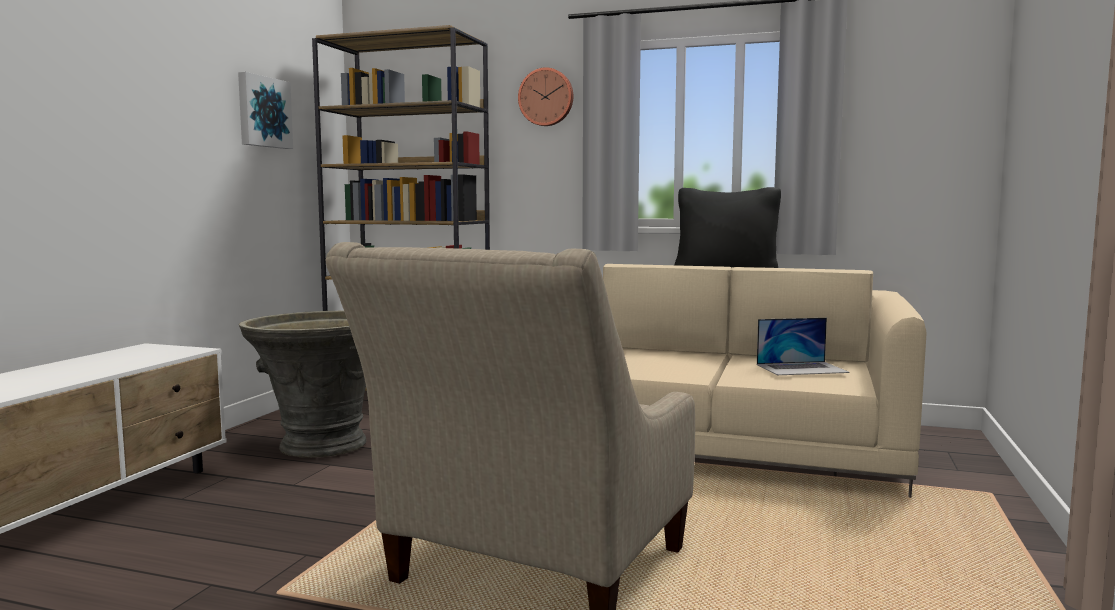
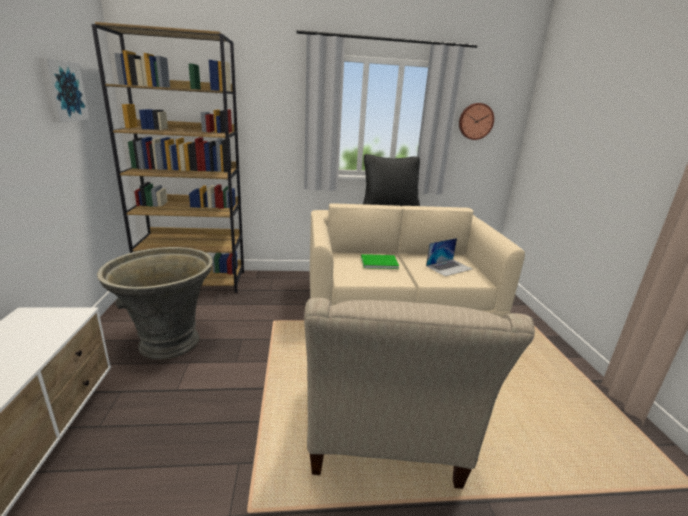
camera: 25 degrees left, 15 degrees up
(546, 97) = (276, 86): wall clock -> wall clock (475, 121)
(672, 357) = (378, 262): none -> green book

